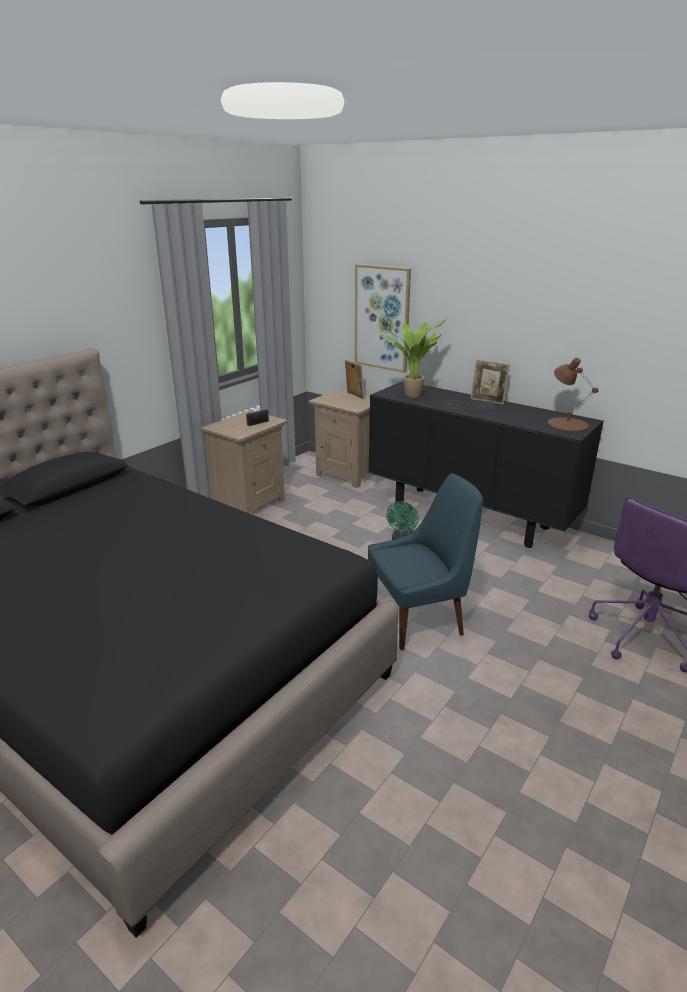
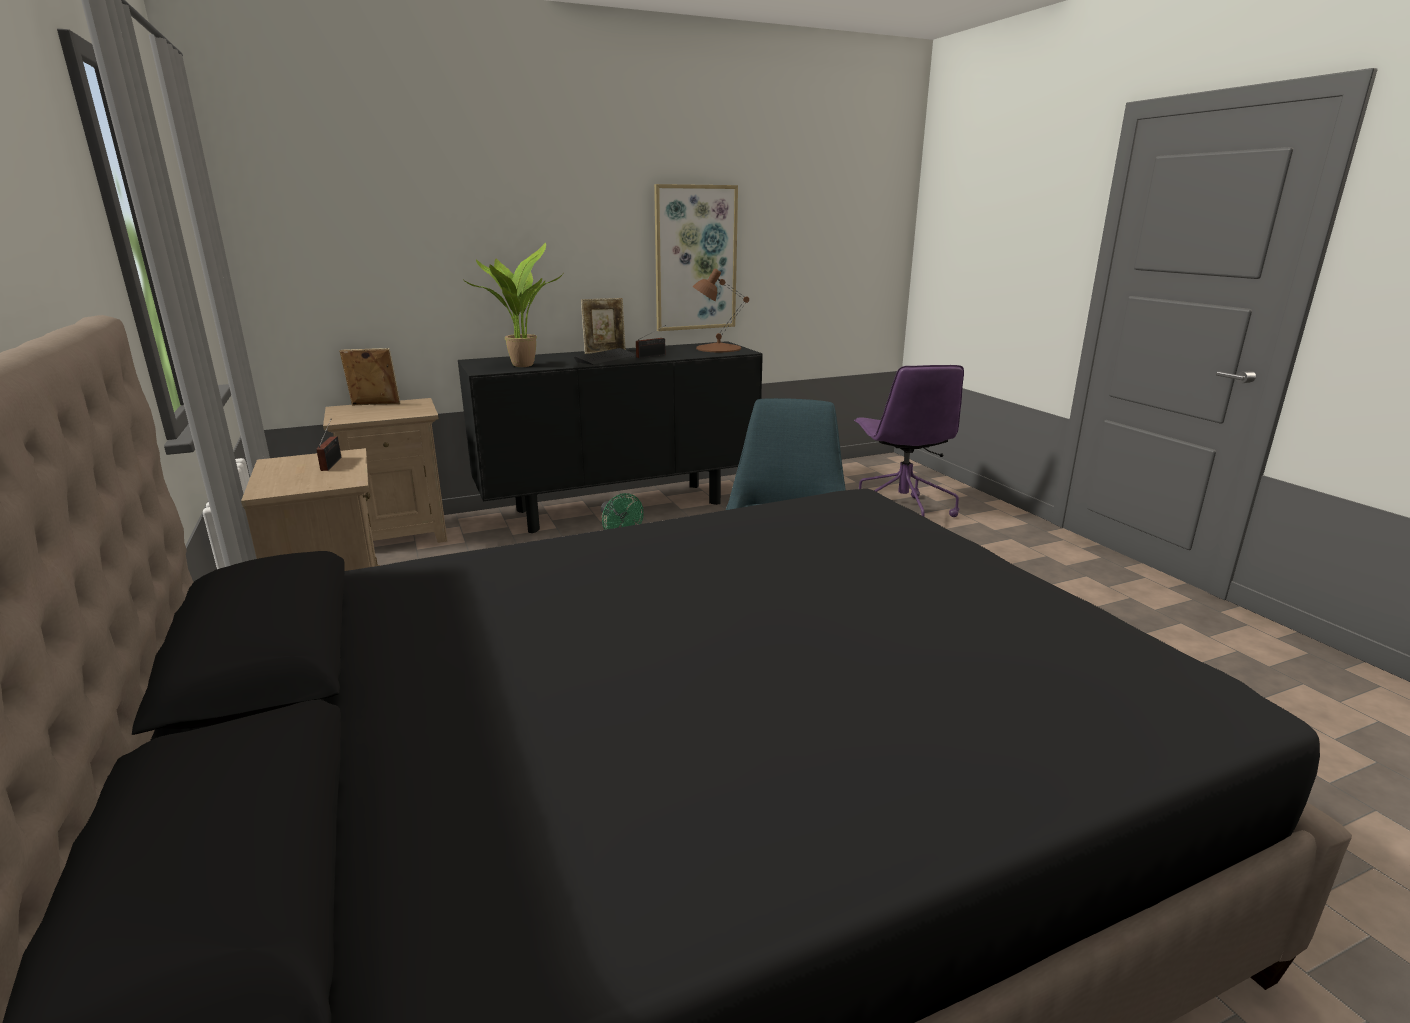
camera: 60 degrees left, 5 degrees down
(382, 318) = (396, 270): picture -> picture (695, 258)
(501, 415) = (652, 356): none -> radio

